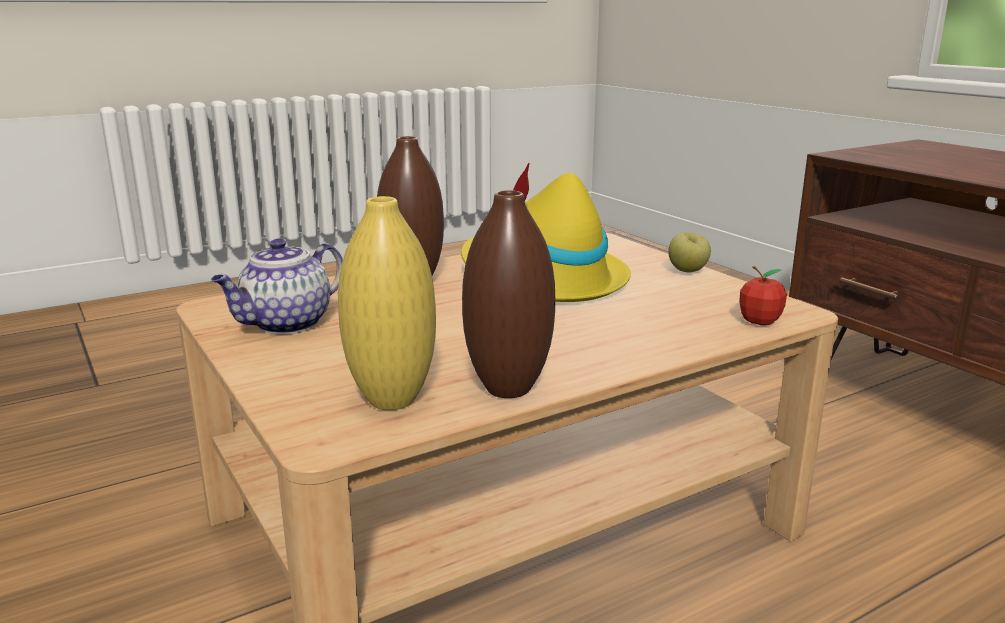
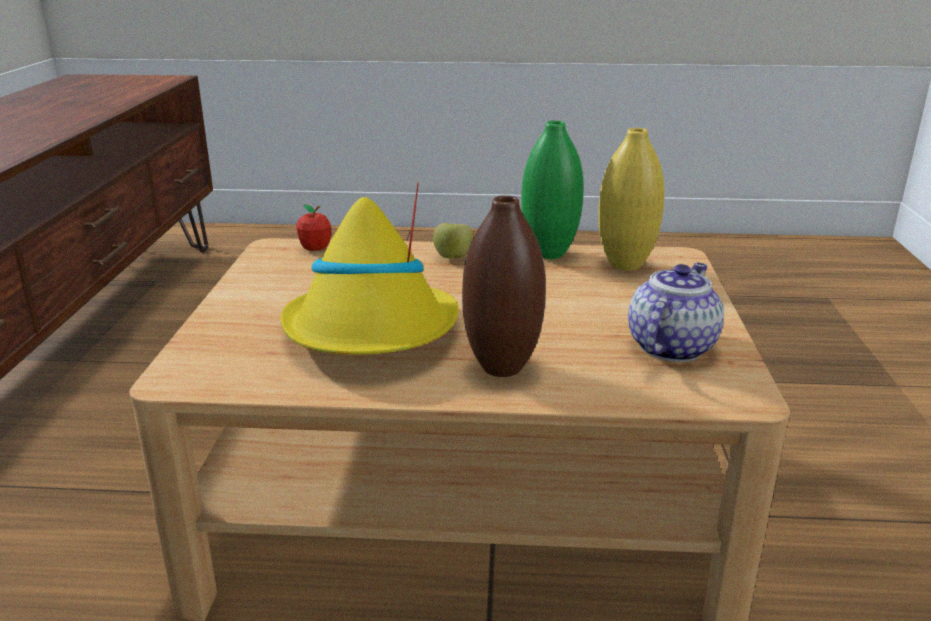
camera: 145 degrees left, 5 degrees up
(286, 324) = (671, 346): teapot -> teapot turned 45 degrees counterclockwise
(508, 389) = (549, 254): brown vase -> green vase
(687, 271) = (233, 300): apple -> apple (453, 258)

